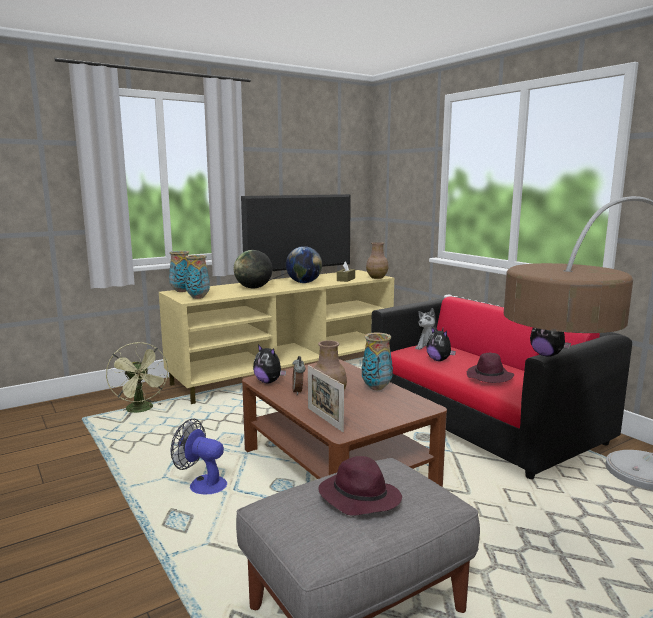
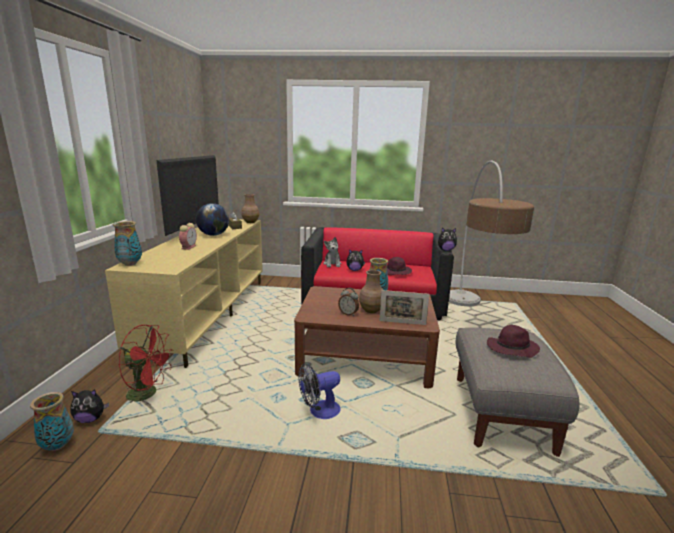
camera: 50 degrees left, 5 degrees up
(142, 410) = (148, 393): green fan -> red fan
(198, 297) = (171, 265): vase -> vase (58, 445)
(253, 288) = (189, 247): globe -> alarm clock
(269, 382) = (317, 315): plush toy -> plush toy (90, 419)

